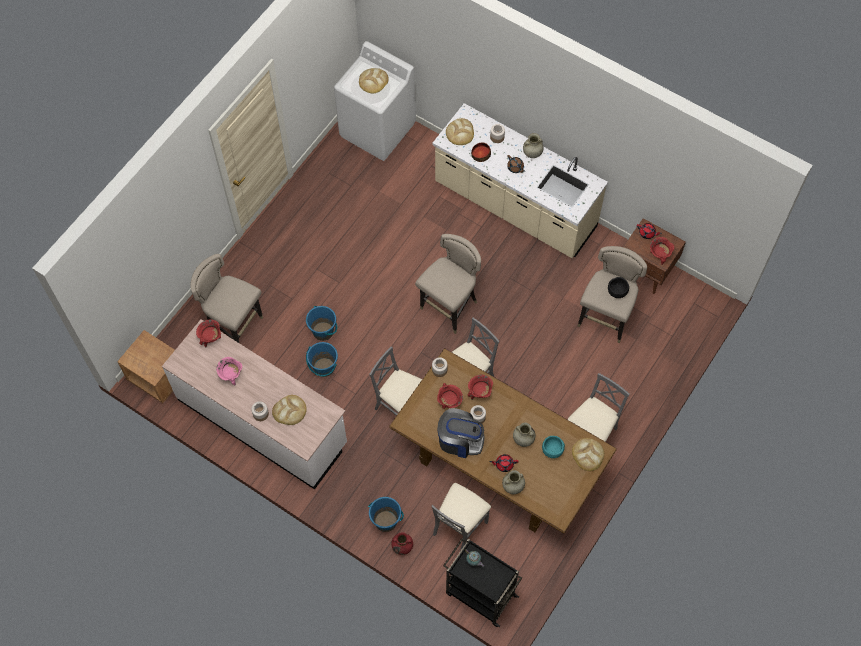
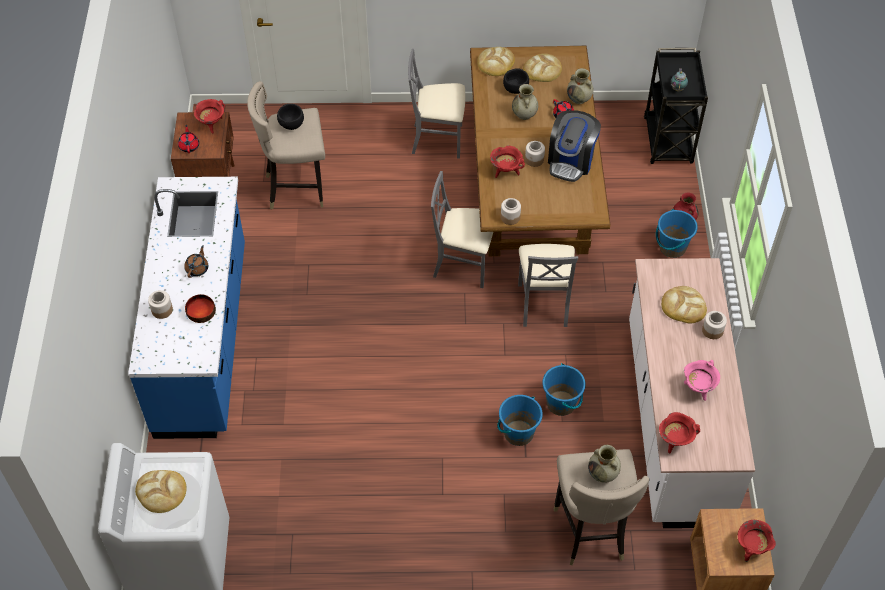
camera: 125 degrees left, 10 degrees down
(449, 308) = (389, 328): beige stool -> none
(449, 402) = (538, 190): red cooking pot -> red cooking pot (751, 548)
(459, 440) = (571, 161): coffee machine -> coffee machine turned 135 degrees counterclockwise
(459, 526) = (621, 189): grey chair -> none
(460, 133) = (181, 351): bread -> bread (542, 70)
(515, 206) = (204, 339): beige counter -> blue counter
(532, 153) = (164, 263): beige vase -> beige vase (603, 474)
(552, 450) = (515, 89): turquoise bowl -> black bowl

